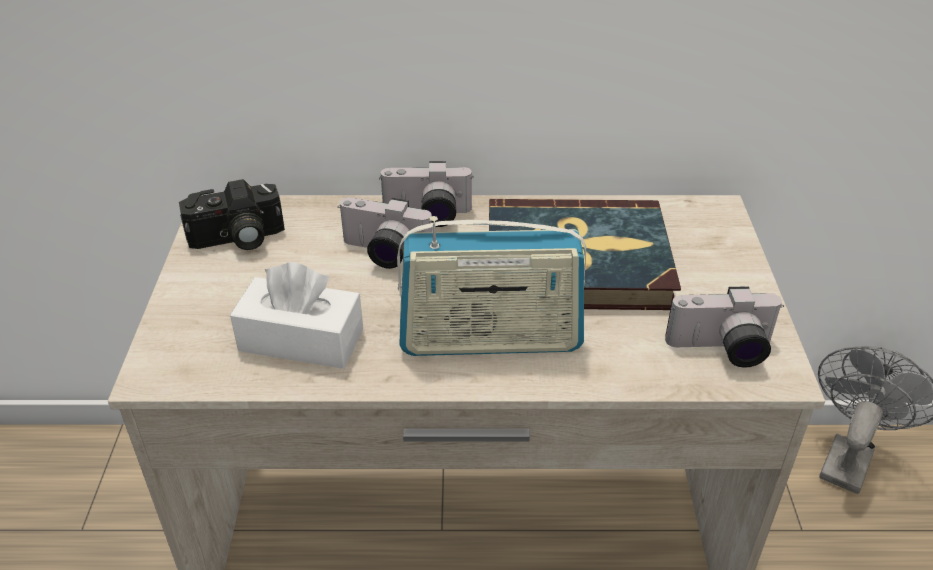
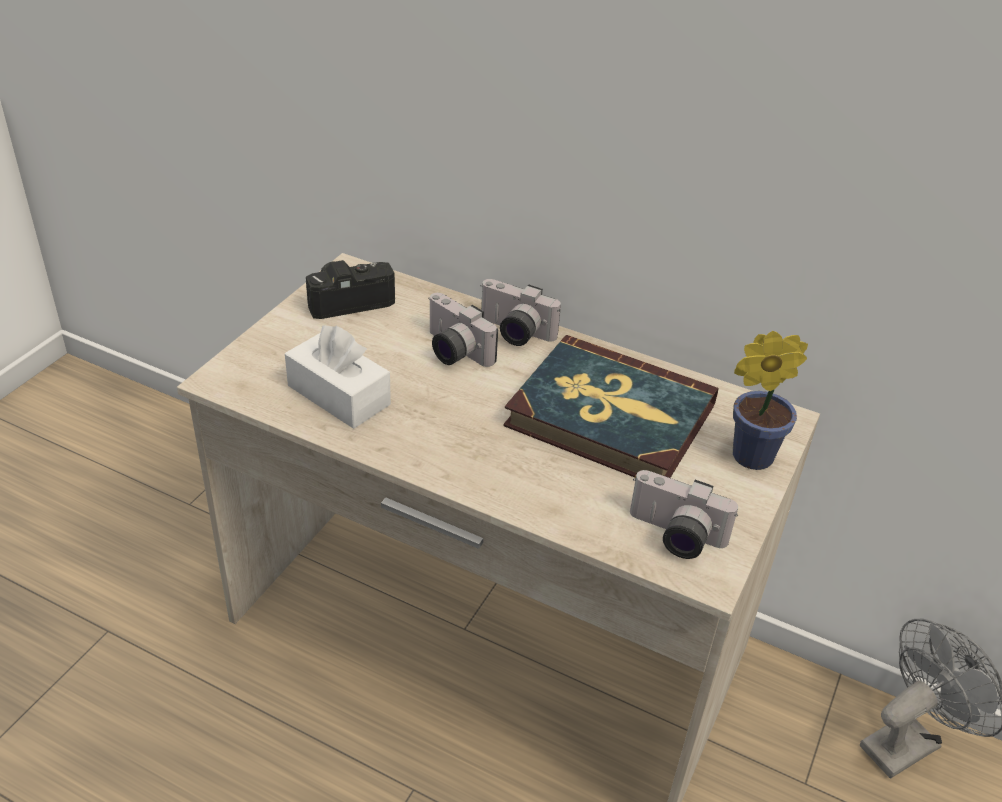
camera: 25 degrees right, 0 degrees up
(237, 239) = (349, 299): camera -> camera turned 150 degrees clockwise
(490, 340) = (483, 451): radio -> none
(717, 253) = (746, 456): none -> potted plant

